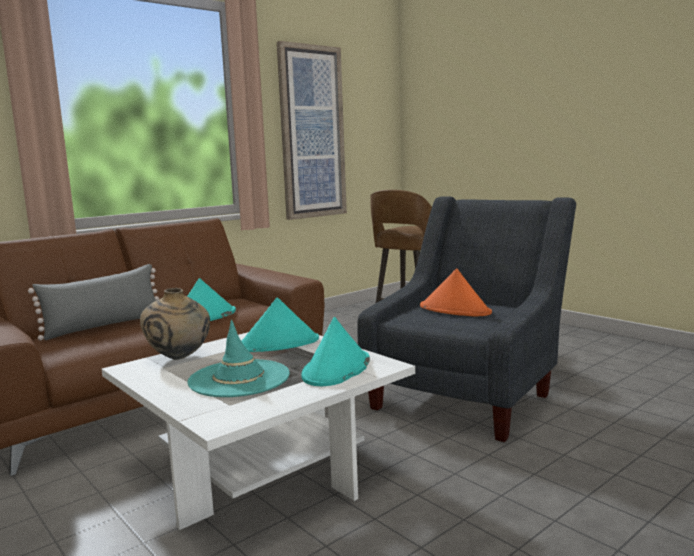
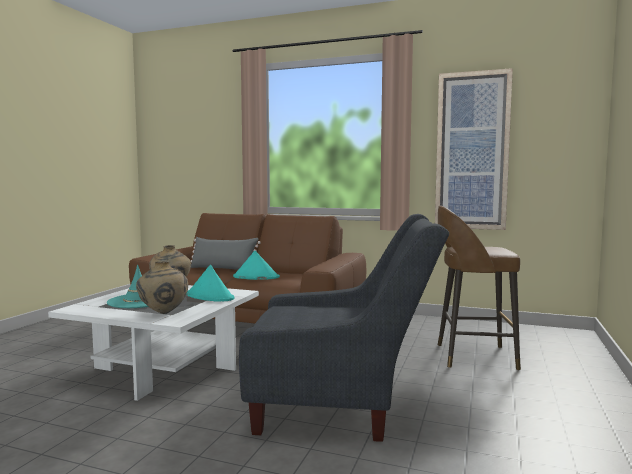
camera: 60 degrees right, 5 degrees down
(336, 369) = (163, 313): turquoise hat -> beige vase
(455, 310) = (322, 315): orange hat -> none

